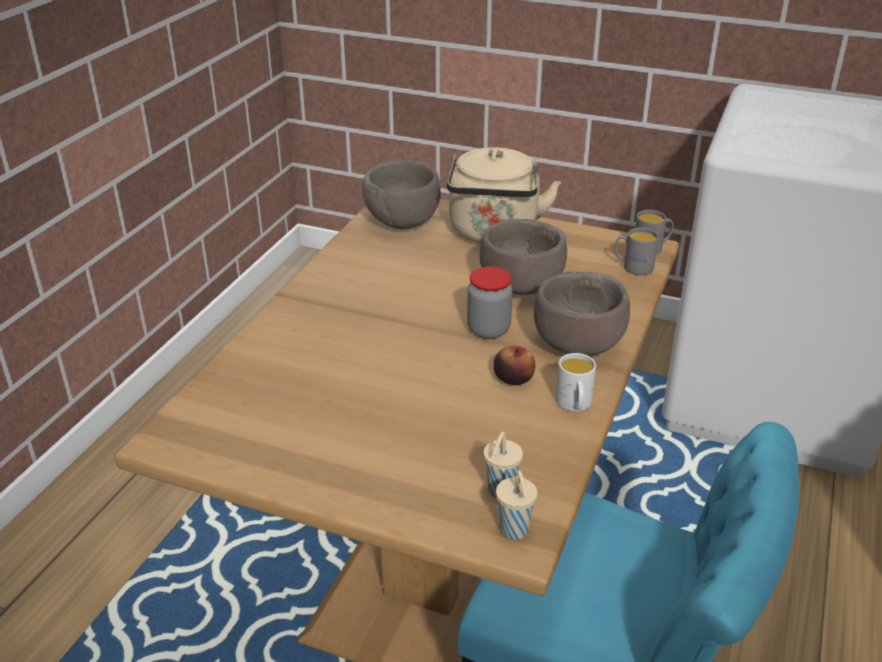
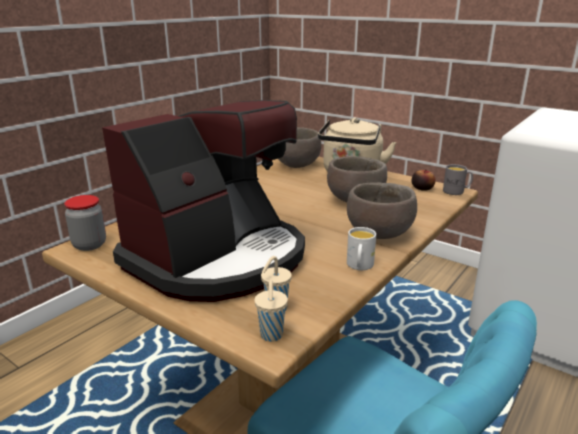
camera: 15 degrees right, 10 degrees down
(384, 424) = (218, 259): none -> coffee machine
(488, 330) = (320, 219): jar -> jar (89, 245)
(513, 378) = (323, 246): apple -> apple (422, 188)
(633, 267) = (438, 199): grey mug -> none

